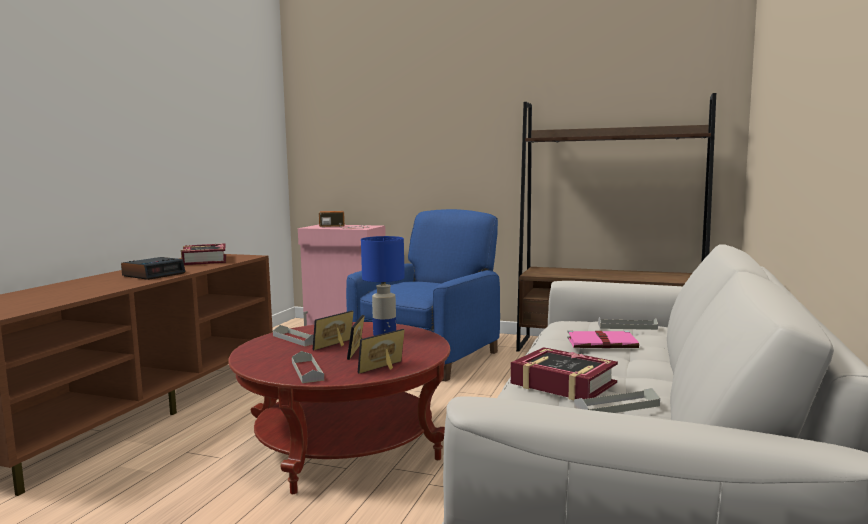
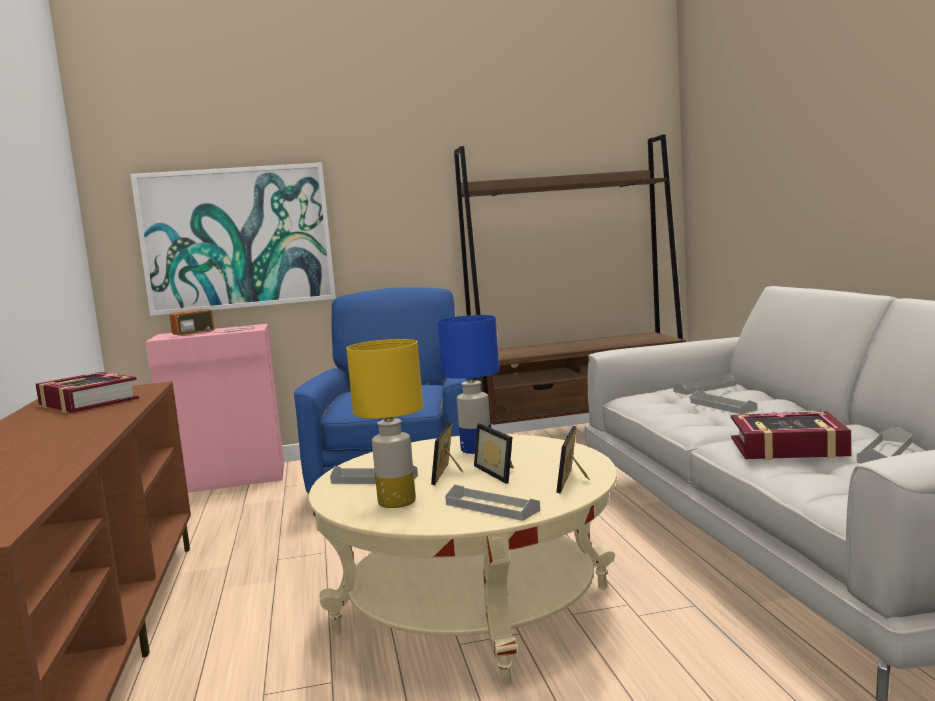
camera: 30 degrees left, 0 degrees up
(154, 274) = (69, 431): alarm clock -> none
(275, 354) = (396, 501): none -> yellow table lamp
(345, 445) = (473, 609): red coffee table -> beige coffee table
(372, 164) = (237, 238): none -> picture
(603, 343) = (722, 406): pink book -> grey tray

